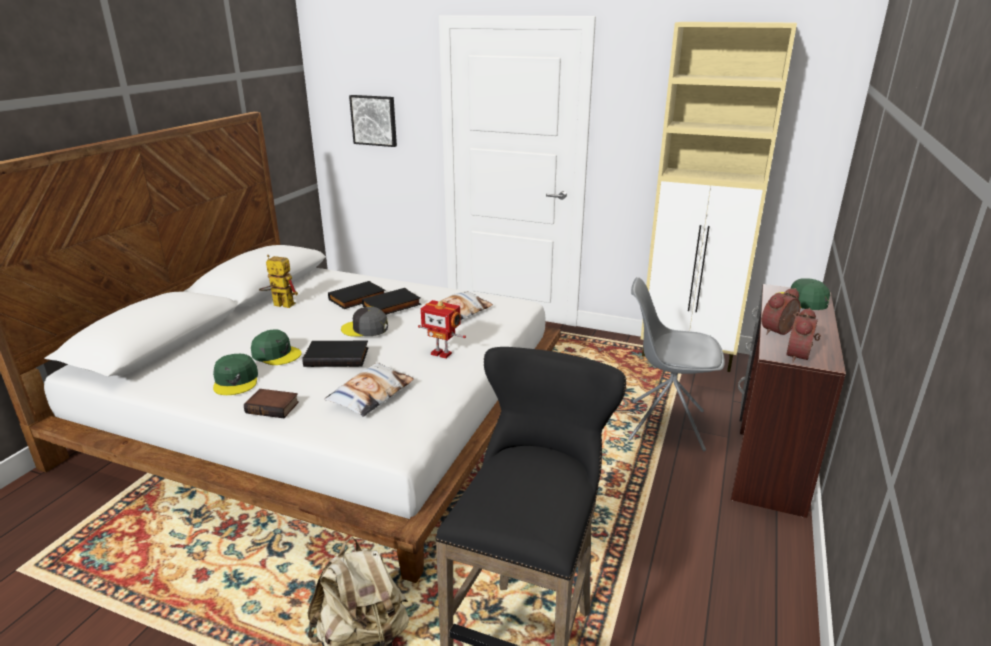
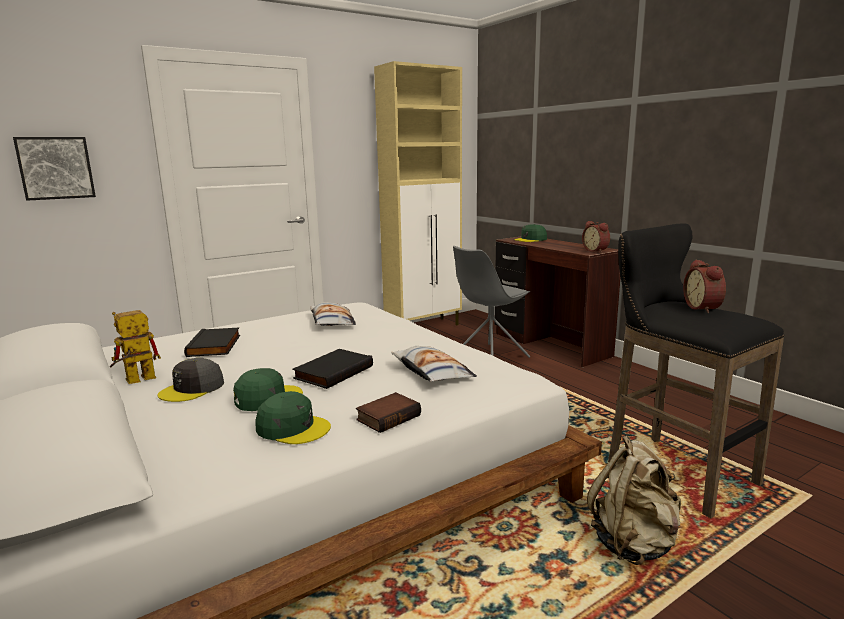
camera: 55 degrees left, 10 degrees down
(365, 328) = (293, 353): grey cap -> grey cap (192, 389)
(392, 306) = (267, 336): black book -> none
(442, 353) = (395, 339): toy robot -> none
(779, 331) = (562, 248): alarm clock -> alarm clock (704, 308)

